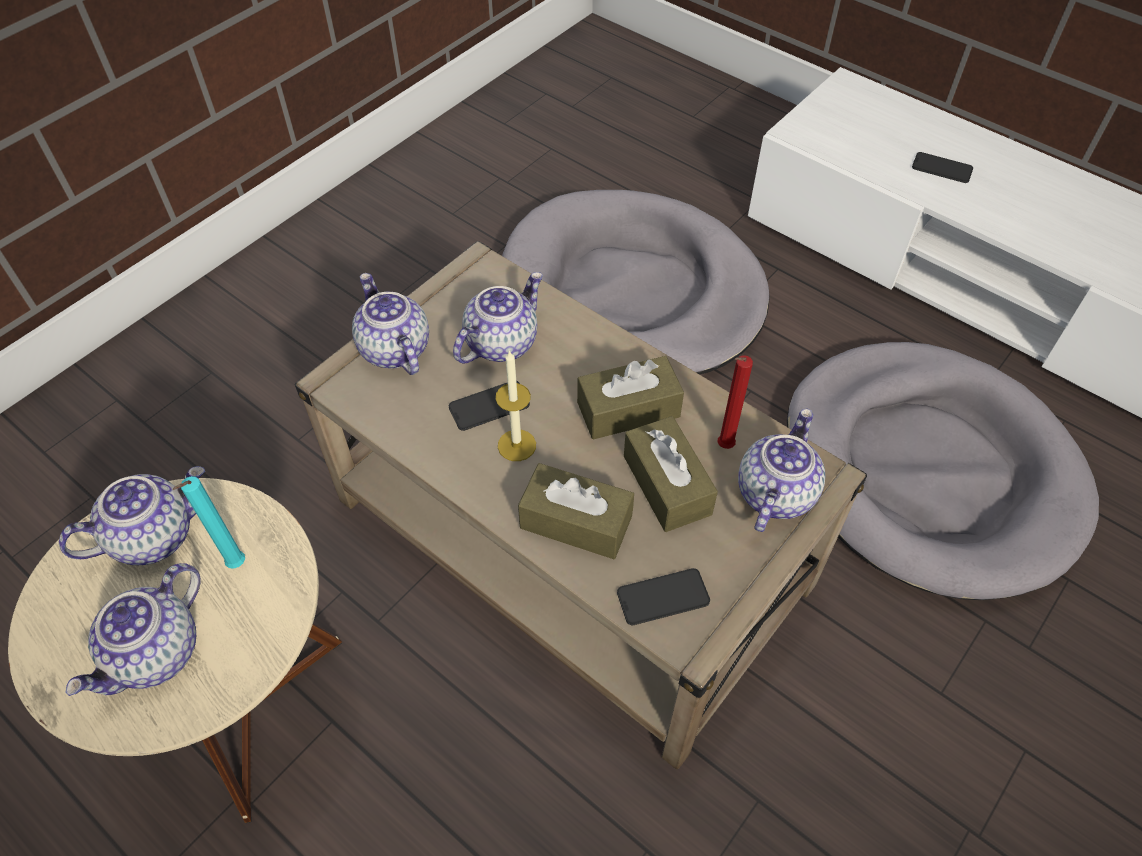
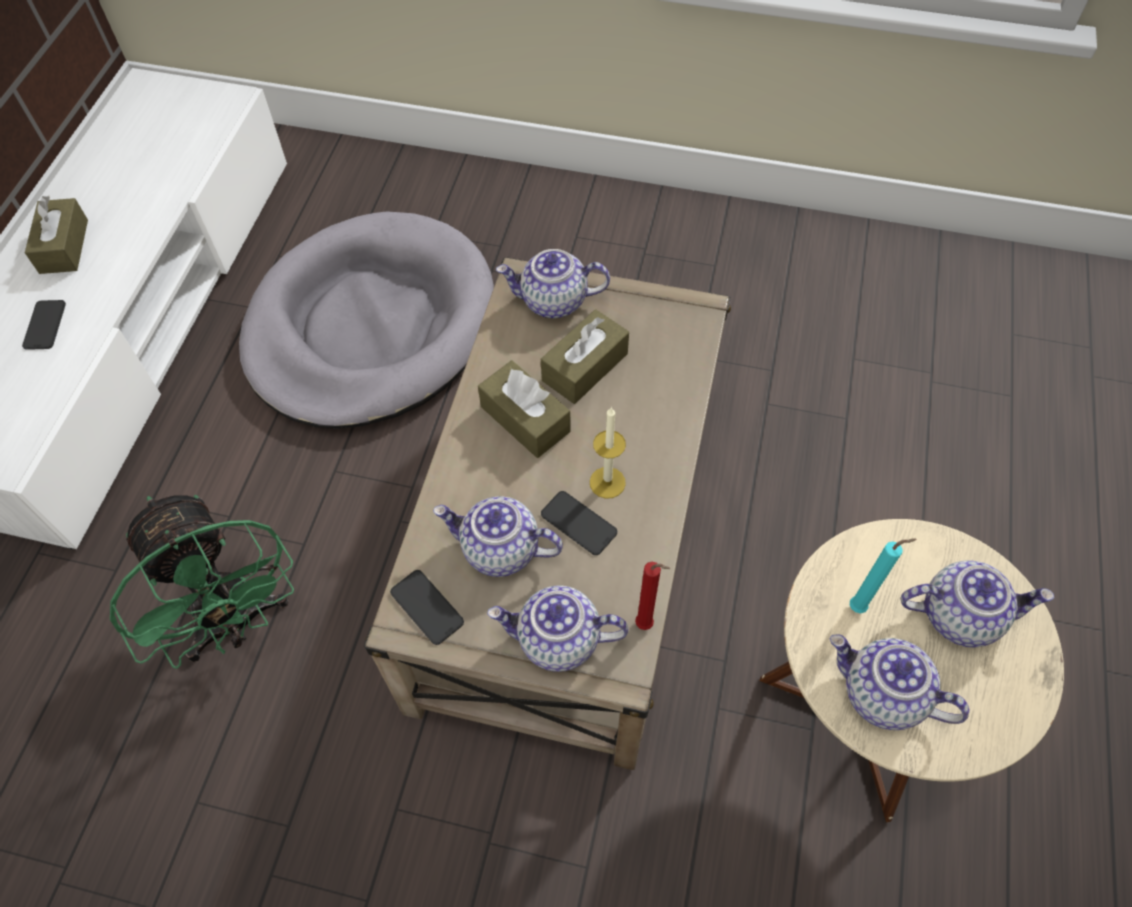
camera: 115 degrees left, 5 degrees up
(393, 349) = (558, 640): teapot -> teapot turned 60 degrees clockwise
(576, 522) = (653, 410): brown tissue box -> brown tissue box (64, 246)
(631, 293) = (236, 623): grey dog bed -> green fan
(663, 597) = (680, 336): phone -> phone (427, 607)
(723, 447) = (528, 344): red candle -> red candle (646, 625)

